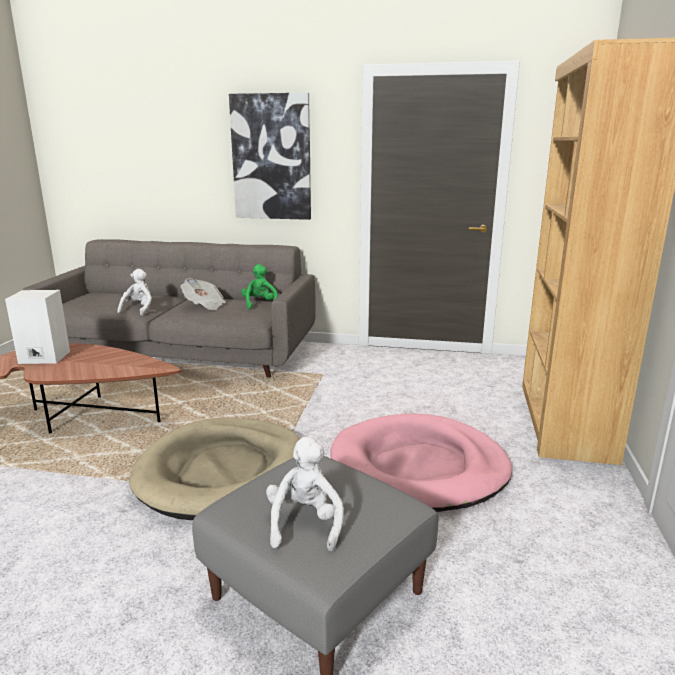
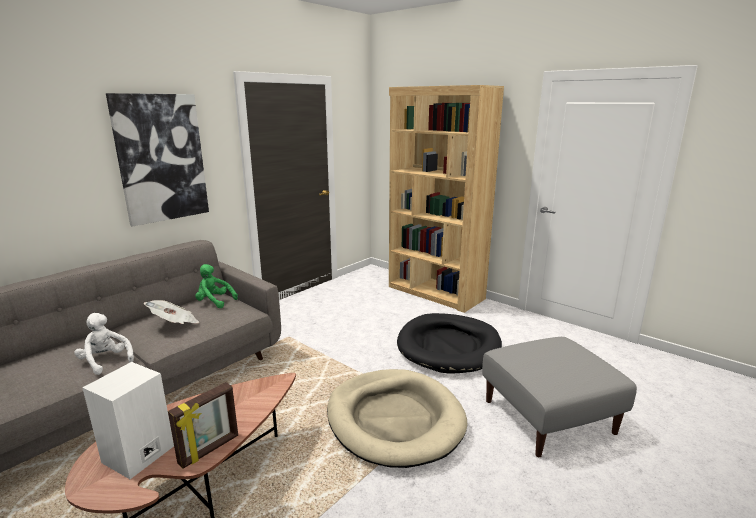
camera: 60 degrees left, 0 degrees up
(54, 374) = (209, 450): none -> picture frame
(305, 524) = (573, 370): white plush toy -> none
(419, 468) = (449, 346): pink dog bed -> black dog bed

